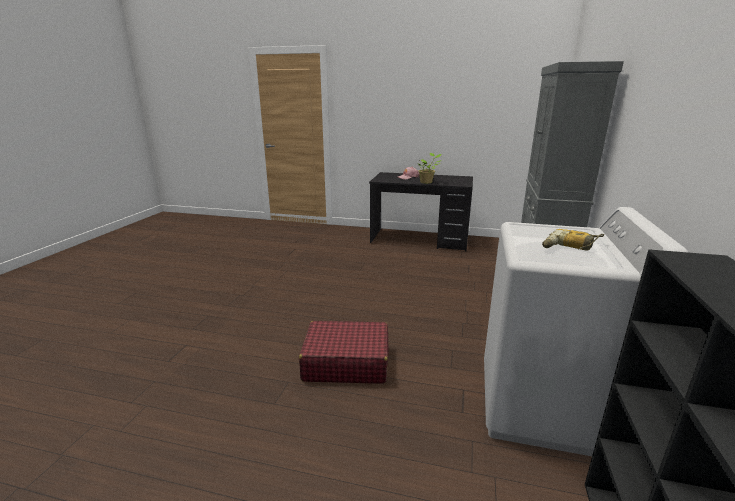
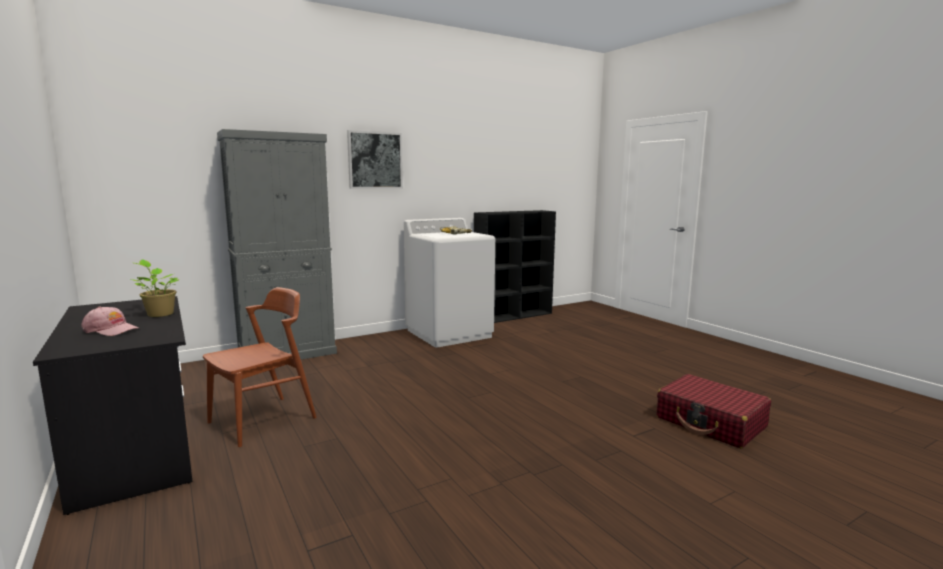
camera: 135 degrees left, 10 degrees down
(346, 362) = (511, 375): red suitcase -> red suitcase (710, 422)
(410, 261) = (263, 420): none -> brown chair
(653, 93) = (375, 160): none -> picture

